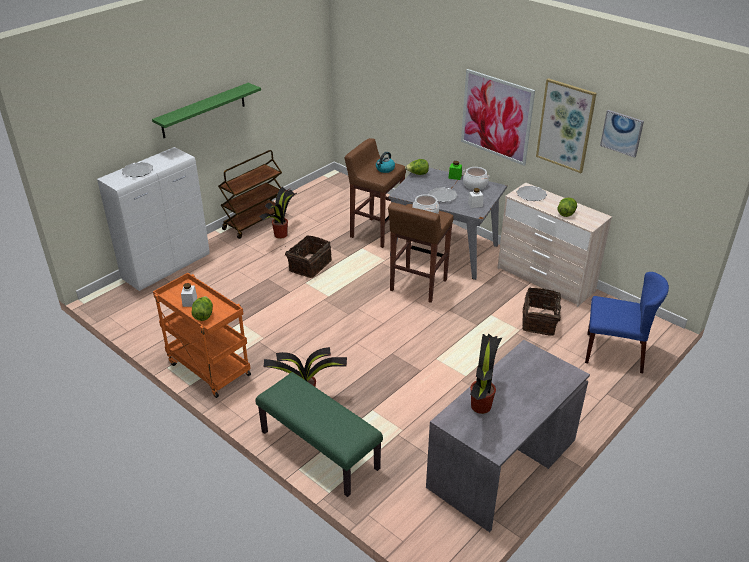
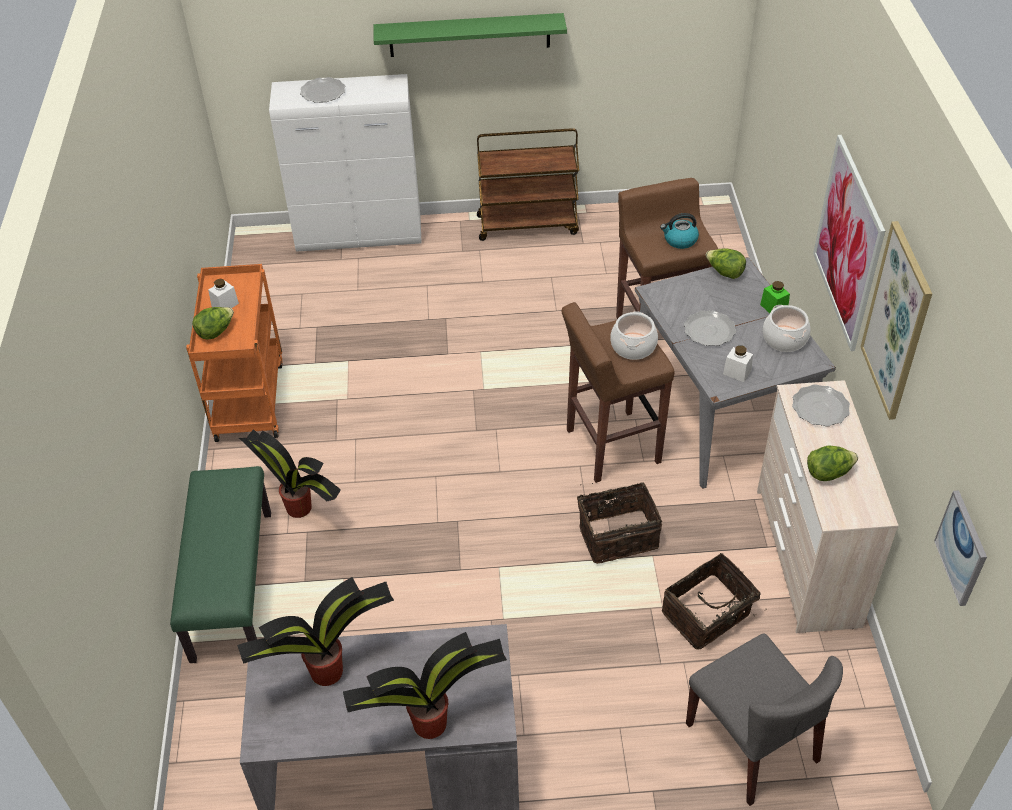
camera: 45 degrees right, 10 degrees up
(281, 234) = (537, 262): potted plant -> potted plant (432, 723)
(309, 266) = (514, 329): basket -> basket (617, 535)
(615, 352) = (753, 743): blue chair -> grey chair
(622, 133) = (940, 391): picture -> picture (962, 548)

